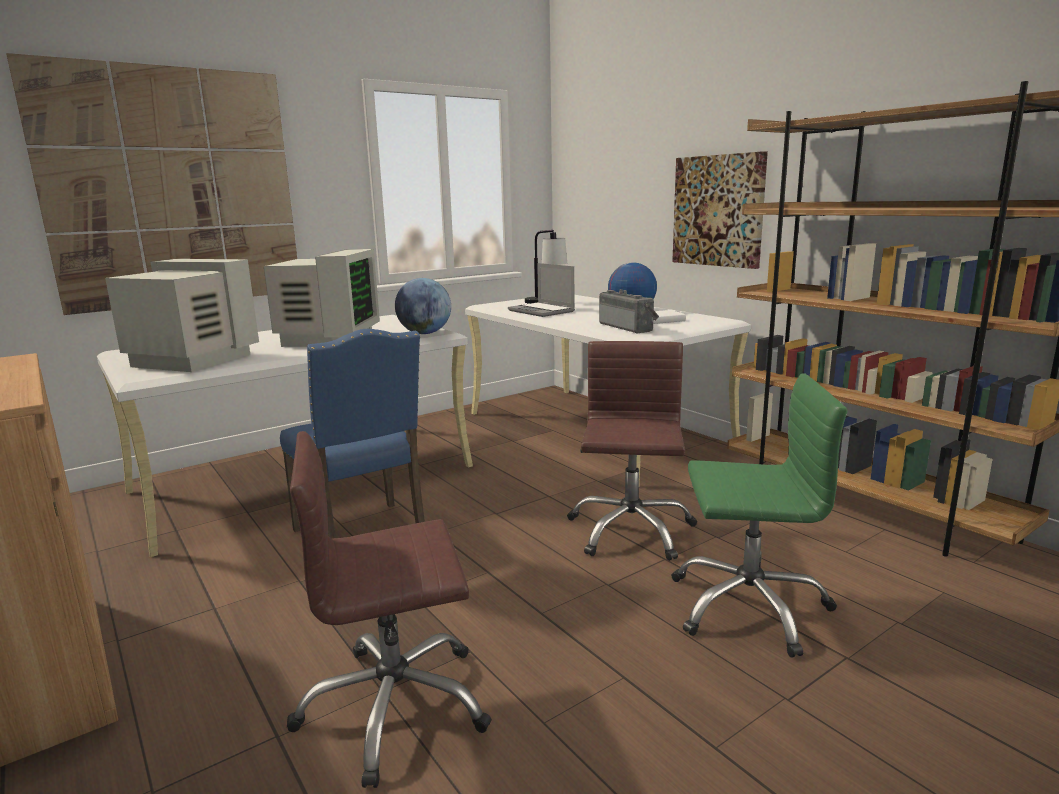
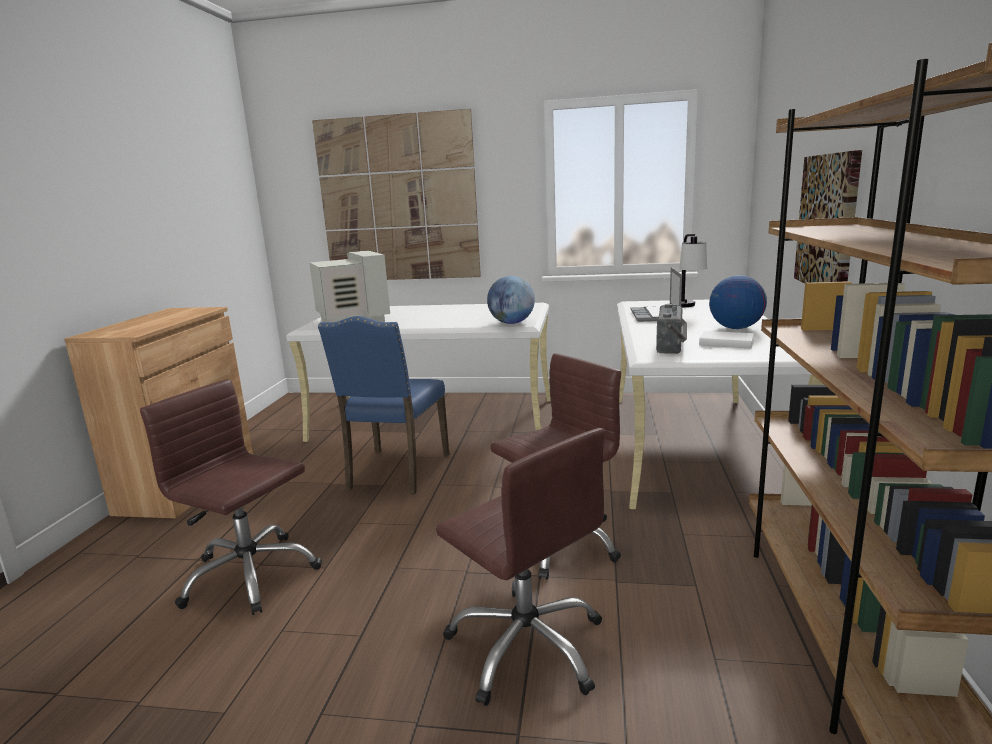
camera: 45 degrees right, 0 degrees up
(328, 339) = (448, 317): monitor -> none
(748, 605) = (527, 646): green office chair -> brown office chair

